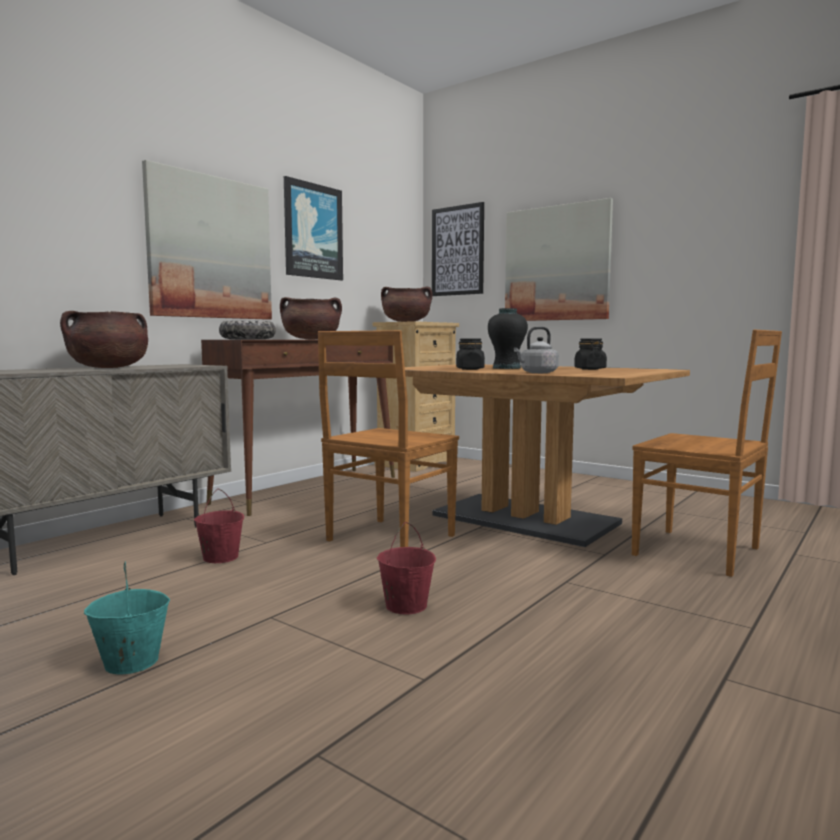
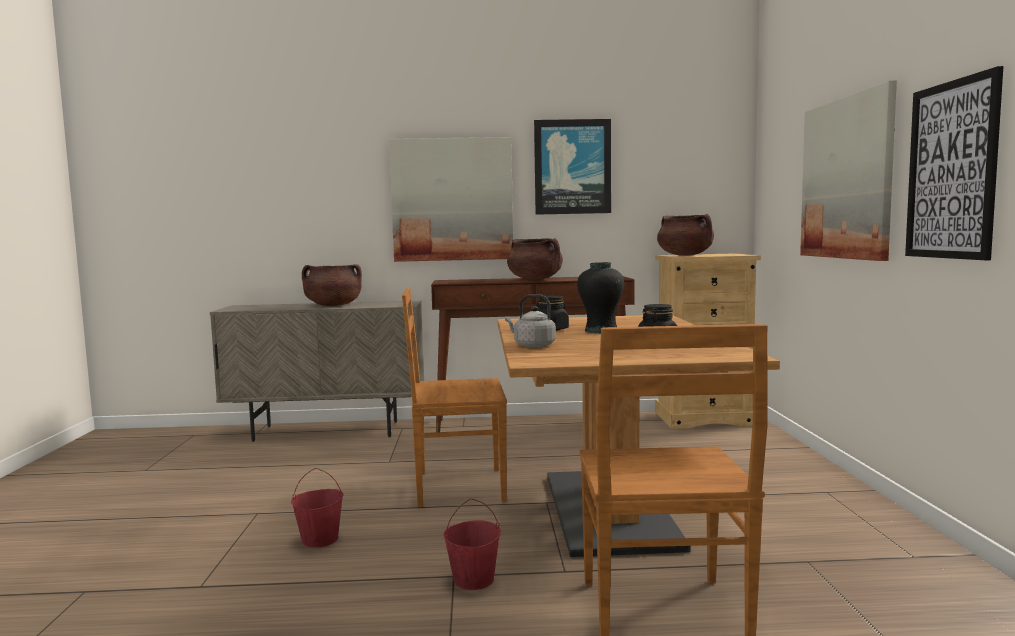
camera: 50 degrees right, 0 degrees up
(130, 662) = (164, 510): turquoise bucket -> none
(220, 558) = (341, 464): red bucket -> red bucket (473, 580)
(247, 339) = (462, 281): bowl -> none
(457, 251) = (775, 162): picture -> picture (951, 170)

